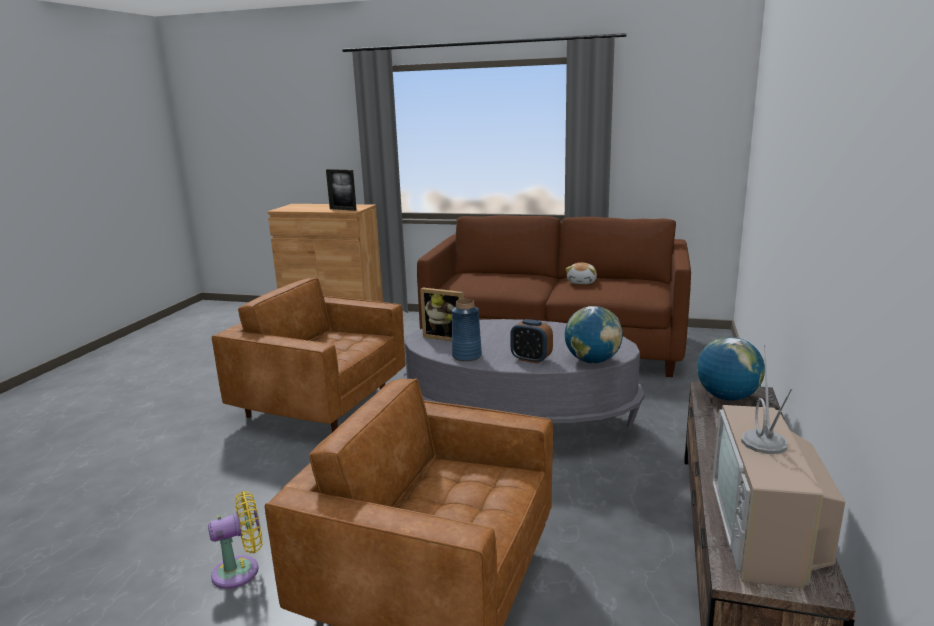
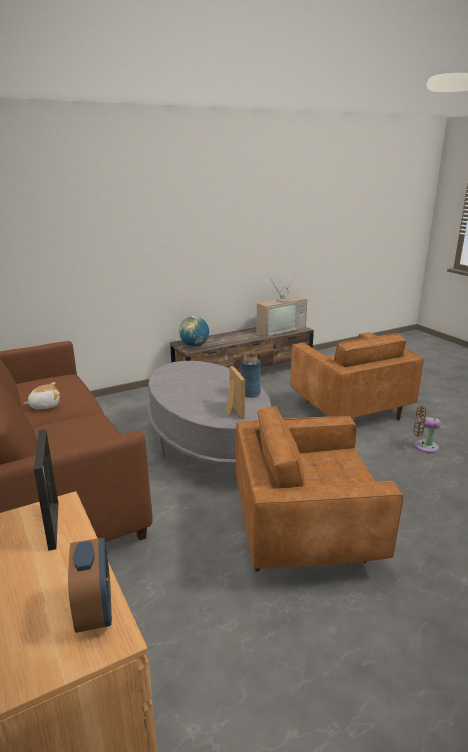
camera: 135 degrees left, 5 degrees up
(241, 571) = (423, 446): yellow fan -> brown fan
(321, 406) = (304, 533): brown armchair -> brown armchair turned 105 degrees clockwise
(531, 359) = (226, 378): alarm clock -> alarm clock (94, 611)
(592, 361) = (205, 366): globe -> none

